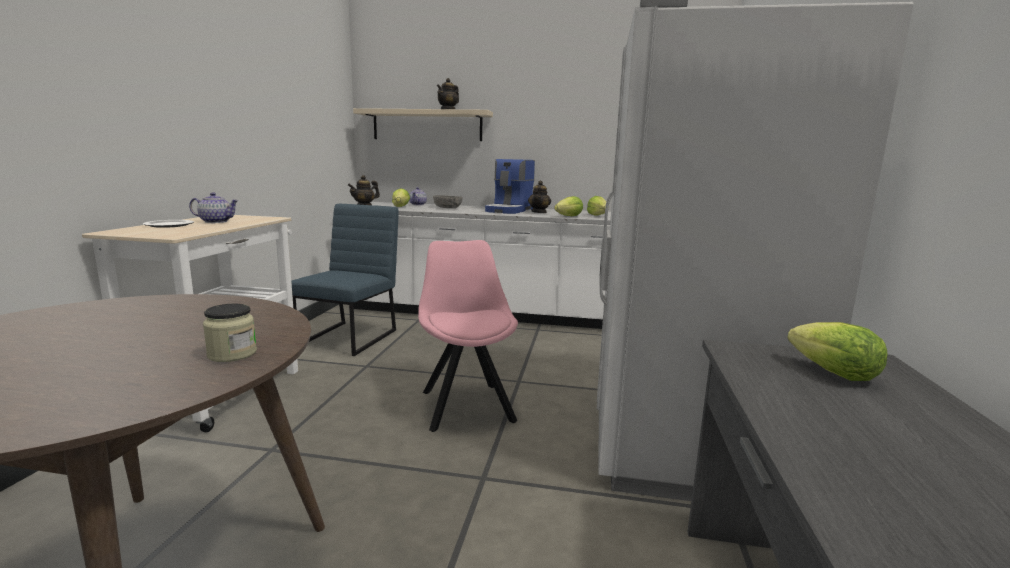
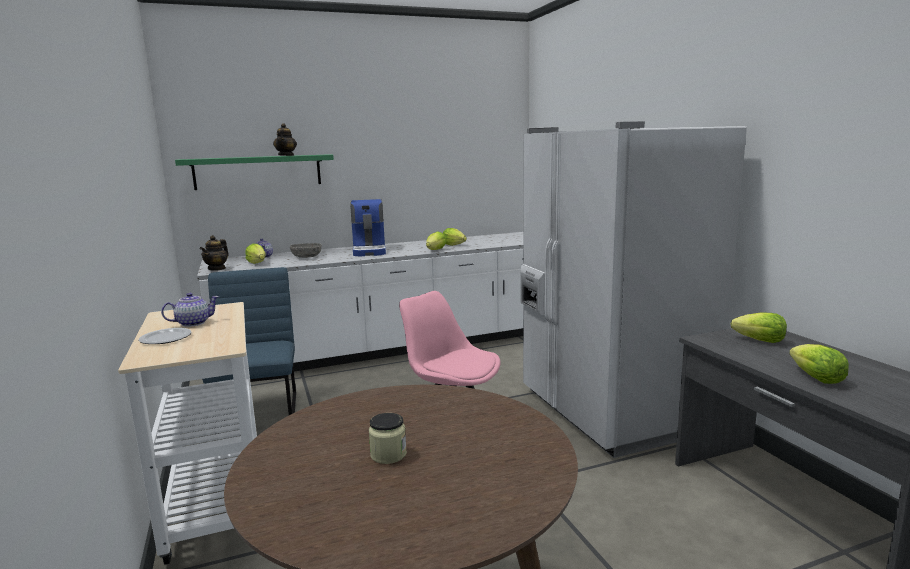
camera: 30 degrees left, 0 degrees up
(232, 354) = (508, 425): jar -> jar (388, 454)
(427, 125) = (258, 172): beige shelf -> green shelf
(539, 212) = (400, 249): teapot -> none
(837, 452) = (816, 378): none -> lettuce

